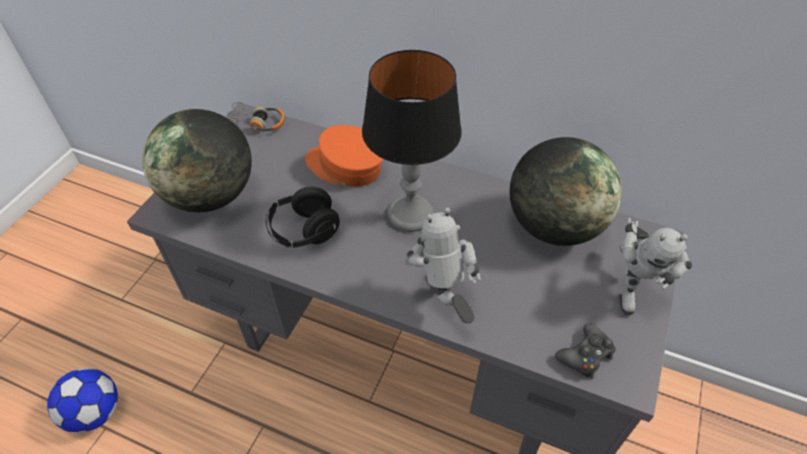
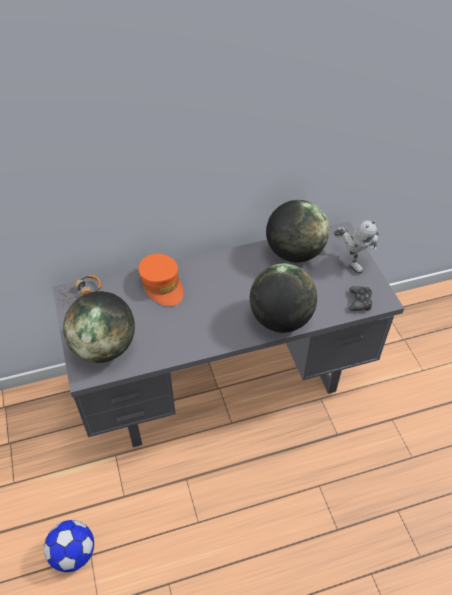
camera: 40 degrees left, 0 degrees up
(304, 231) = (179, 331): black headphones -> none
(346, 167) = (162, 285): orange cap -> orange cap turned 105 degrees counterclockwise
(410, 214) = (223, 289): table lamp -> none
(443, 301) = (281, 319): toy robot -> globe

